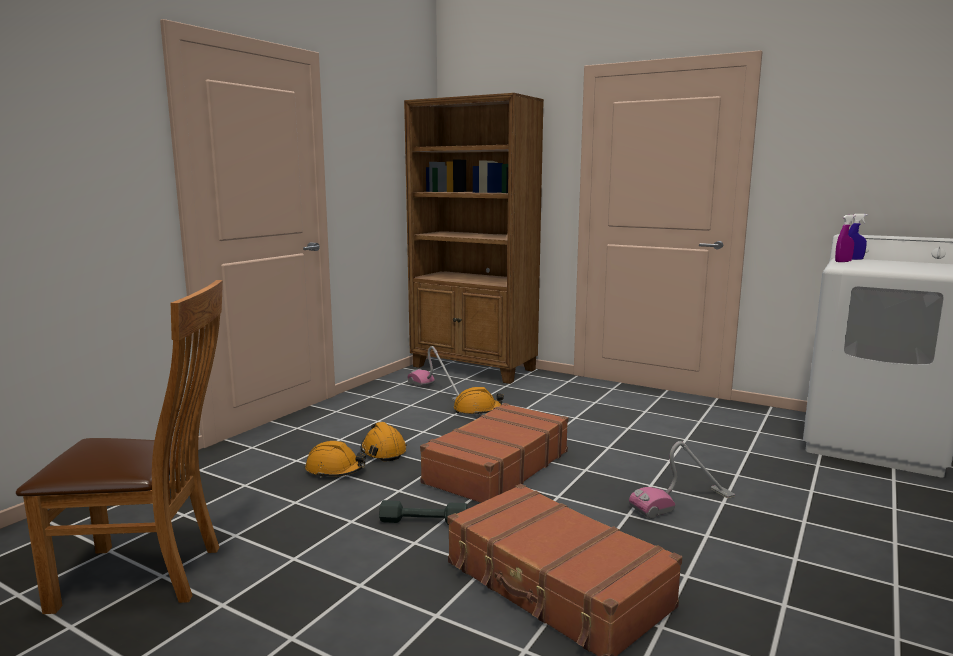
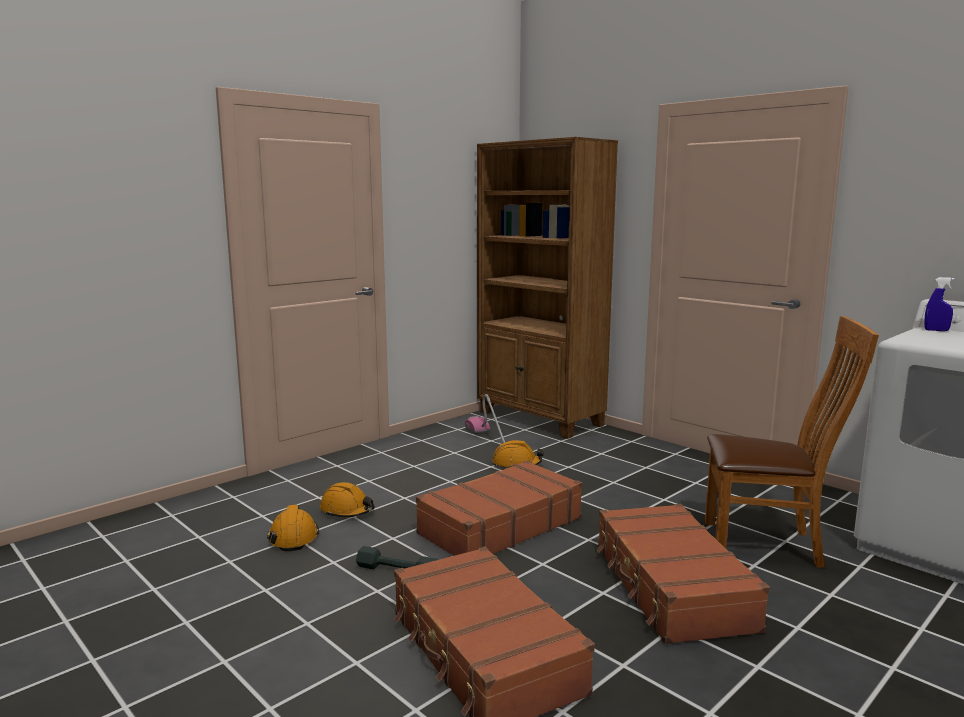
camera: 15 degrees right, 0 degrees up
(149, 575) = (144, 587): brown chair -> brown chair (769, 545)
(383, 451) = (401, 496): orange hard hat -> orange hard hat (293, 537)
(683, 502) = (671, 588): vacuum cleaner -> brown suitcase
(843, 261) = (916, 333): purple spray bottle -> none

